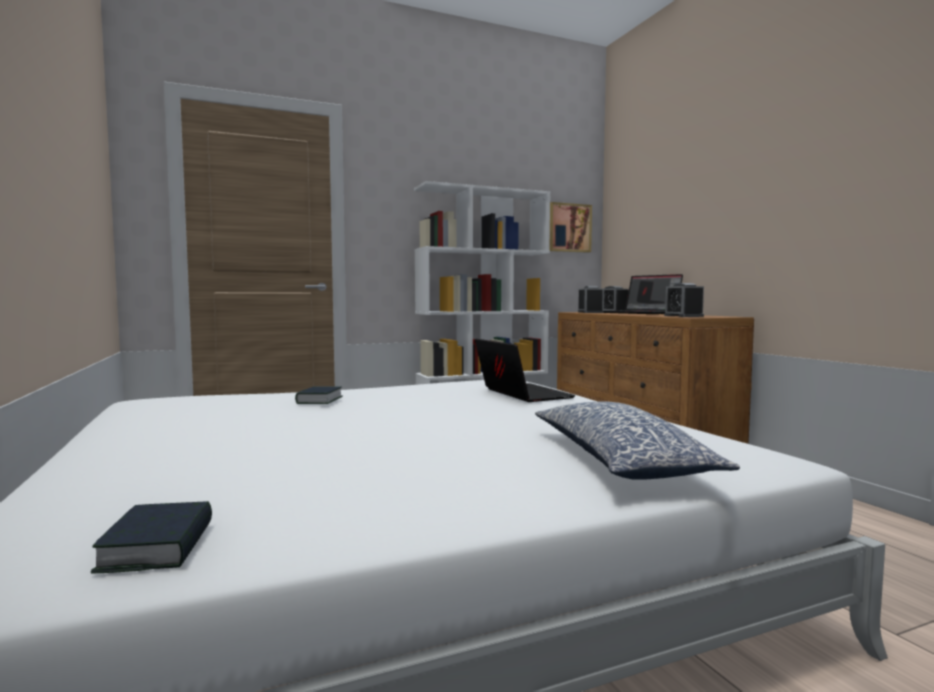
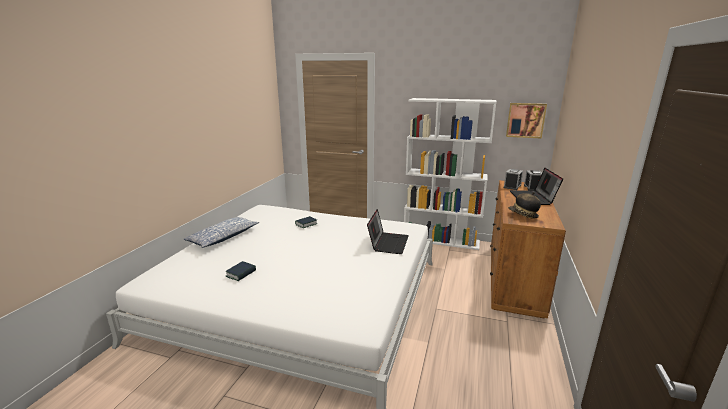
camera: 40 degrees right, 15 degrees up
(158, 547) = (173, 283): book -> book (241, 273)
(616, 461) = (315, 301): pillow -> pillow (223, 238)
(683, 316) = (523, 215): alarm clock -> hat

